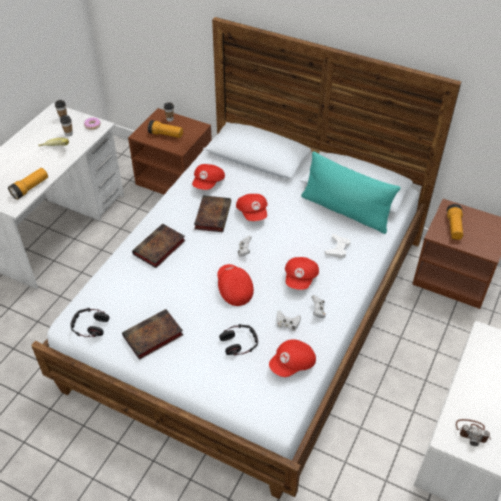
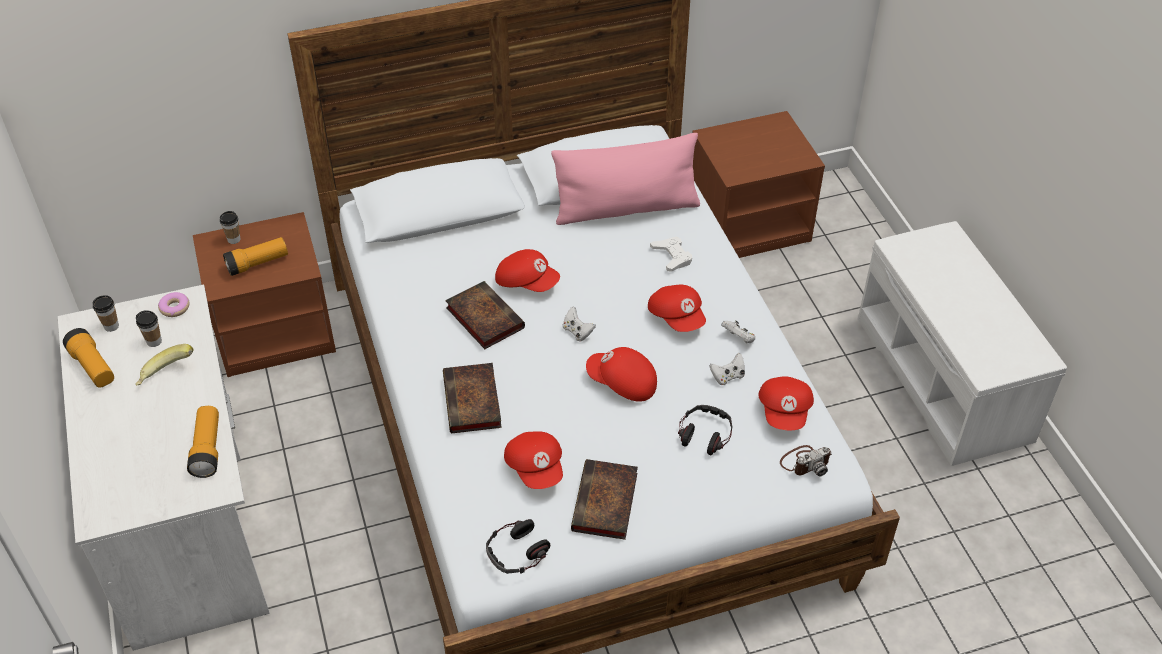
camera: 45 degrees left, 0 degrees up
(208, 183) = (423, 283): red cap -> red cap (536, 468)
(345, 211) = (626, 209): turquoise pillow -> pink pillow
(454, 227) = (741, 155): flashlight -> flashlight (93, 367)
(472, 432) = (996, 349): camera -> camera (805, 462)

